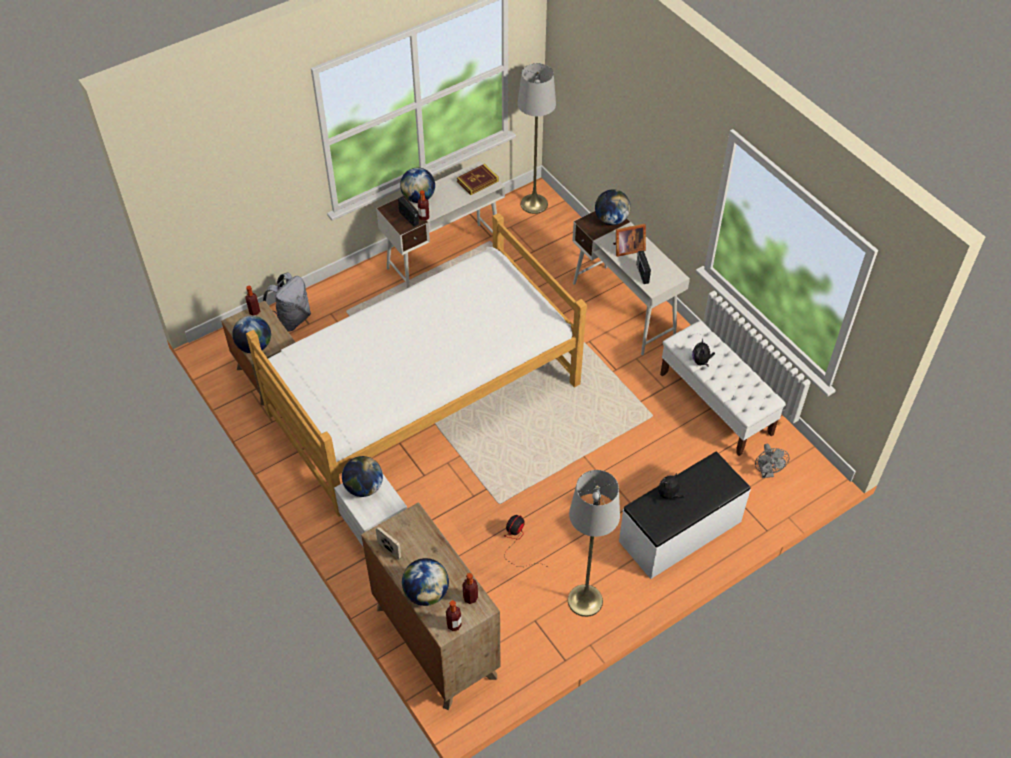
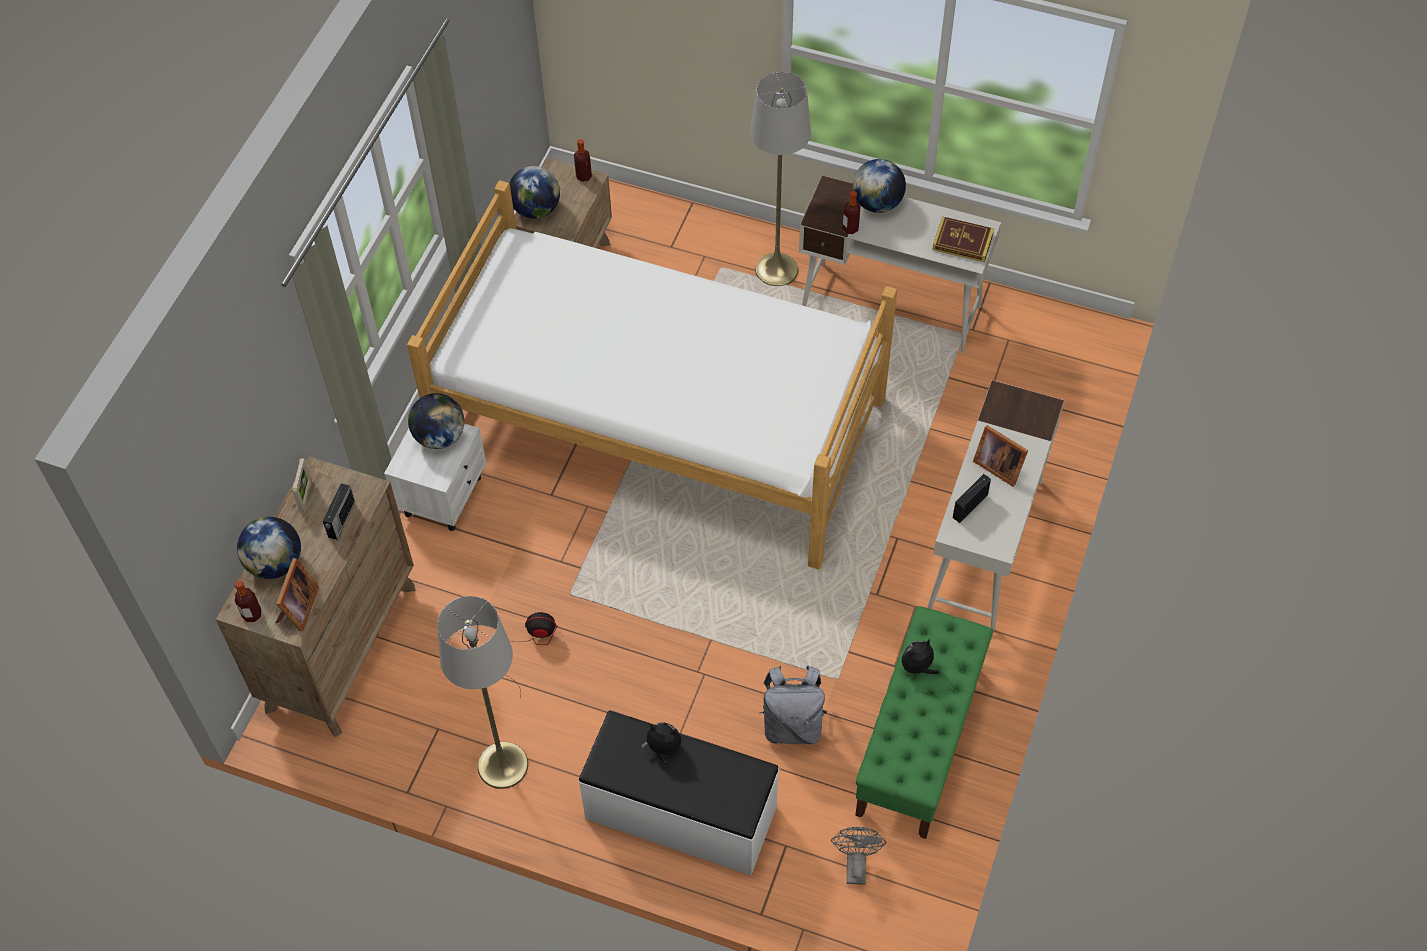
camera: 55 degrees right, 5 degrees up
(292, 319) = (663, 227): grey backpack -> grey backpack (792, 725)
(409, 218) = (835, 215): radio -> radio (341, 520)
(470, 598) = (297, 608): bottle -> picture frame
(534, 204) = (1073, 340): grey floor lamp -> grey floor lamp (776, 270)
(611, 220) = (1033, 418): globe -> none
(716, 404) = (919, 741): white bench -> green bench
(766, 472) = (855, 864): grey fan -> grey fan turned 135 degrees clockwise

